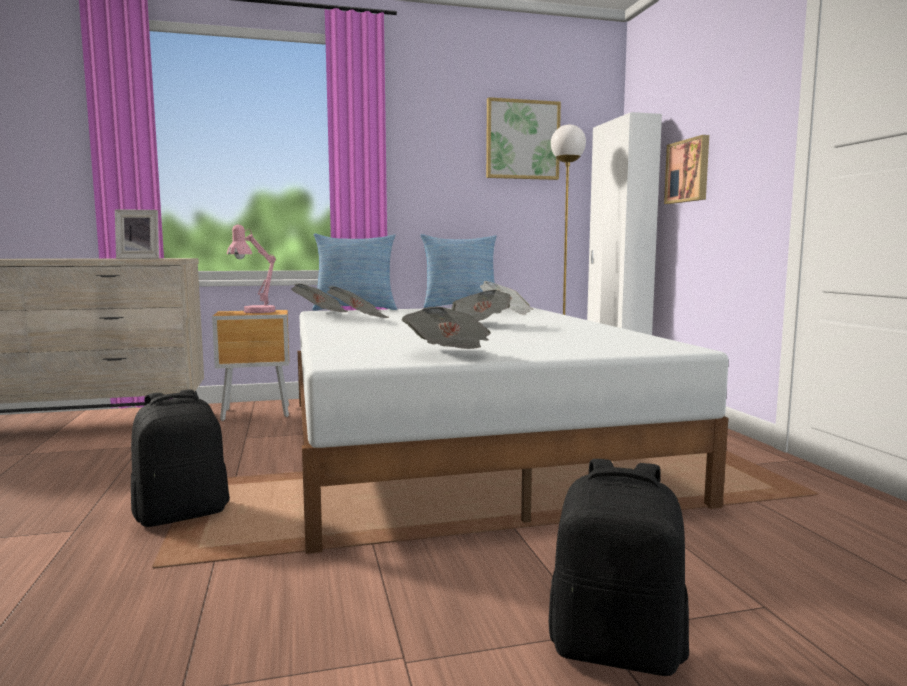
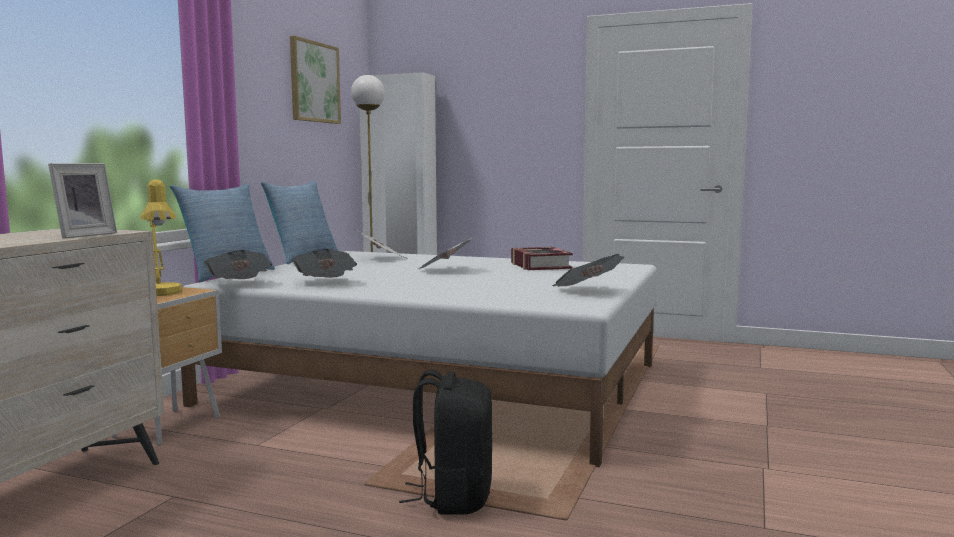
camera: 55 degrees left, 0 degrees up
(254, 312) = (161, 294): pink table lamp -> yellow table lamp
(582, 333) = (540, 266): none -> book
(617, 648) = (784, 426): black backpack -> none
(688, 171) = (470, 128): picture -> none

